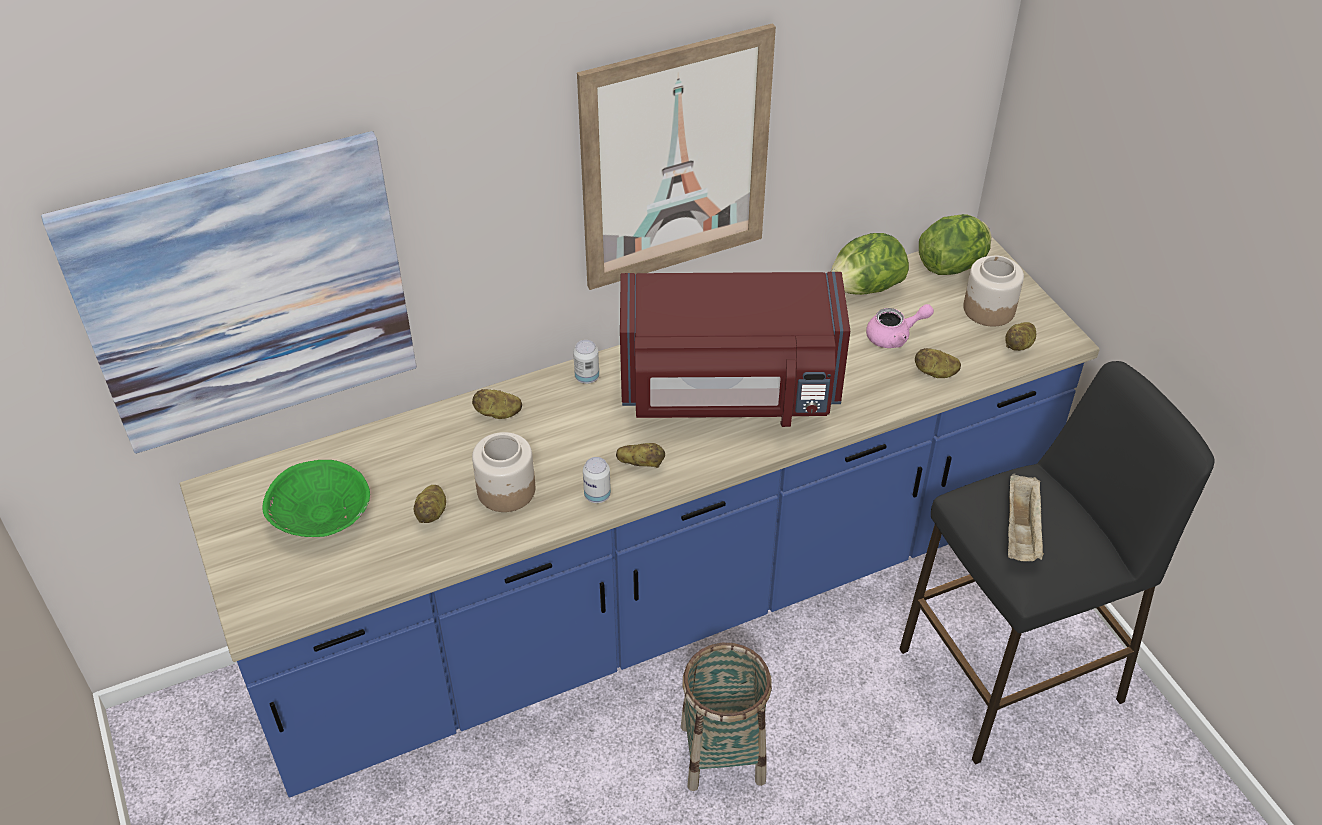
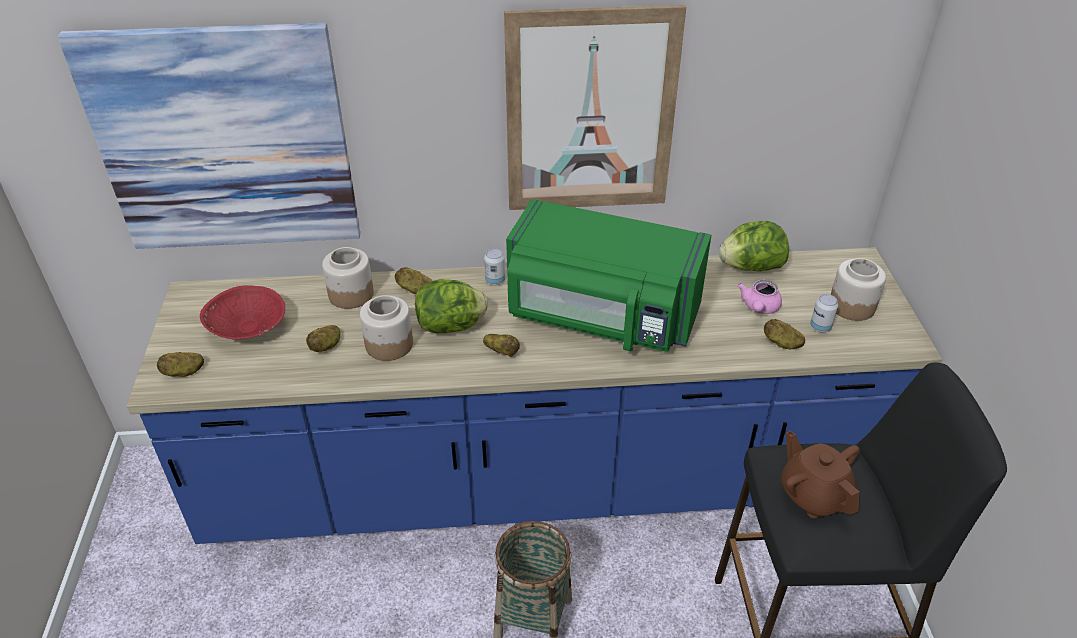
camera: 20 degrees right, 5 degrees down
(322, 516) = (249, 328): green bowl -> red bowl
(422, 439) = (350, 294): none -> jar
(597, 495) = (455, 366): can -> can (820, 327)
(729, 392) = (600, 317): red microwave -> green microwave
(894, 336) = (759, 308): pink teapot -> pink teapot turned 105 degrees clockwise
(953, 265) = (834, 267): lettuce -> lettuce (451, 326)
(1019, 345) = (867, 340): potato -> potato (183, 372)
(1021, 531) = (813, 495): beige tray -> brown teapot

